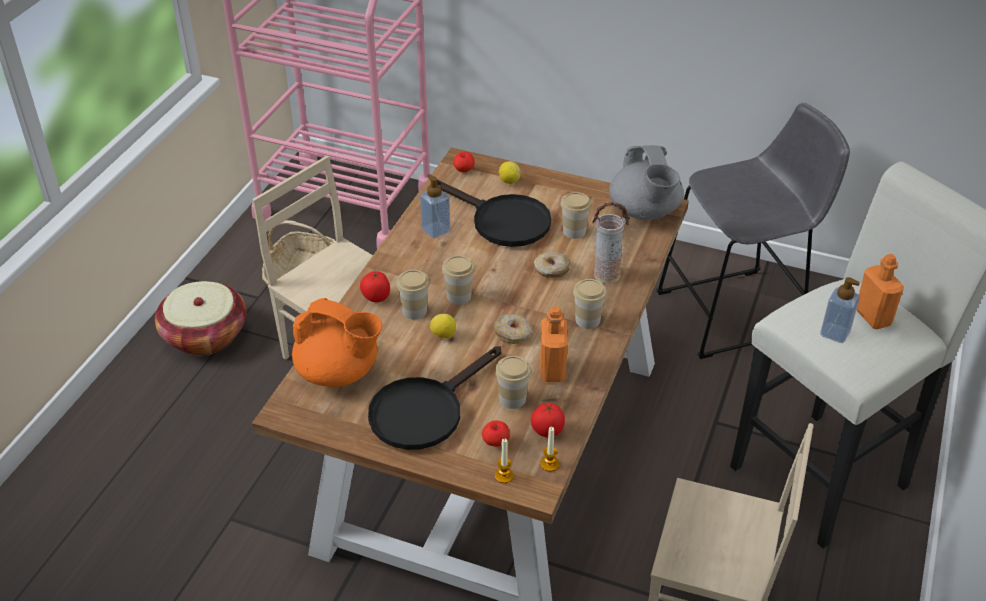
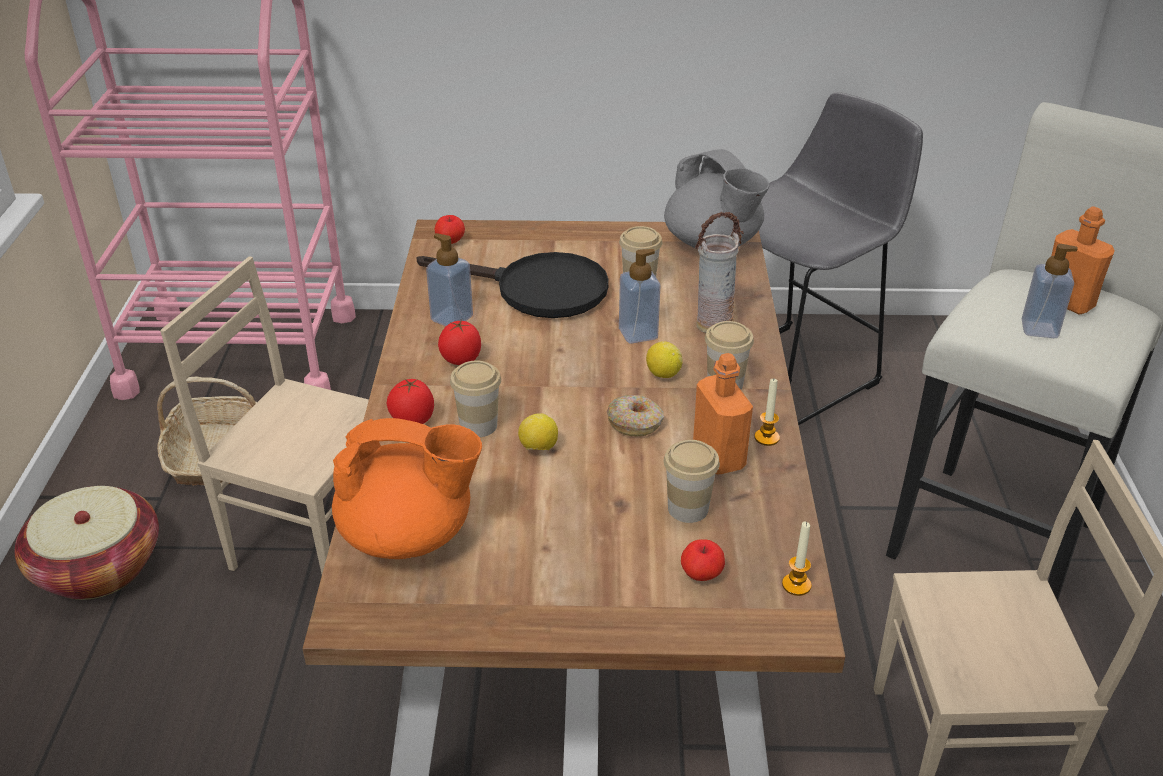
camera: 20 degrees left, 5 degrees down
(425, 410) = (570, 556): black frying pan -> none
(459, 296) = (532, 393): cup -> none
(504, 476) = (742, 620): candle -> candle (766, 438)
(509, 181) = (518, 243): lemon -> lemon (663, 374)
(547, 431) = (763, 540): tomato -> tomato (460, 361)
(551, 269) = (638, 333): donut -> soap dispenser

